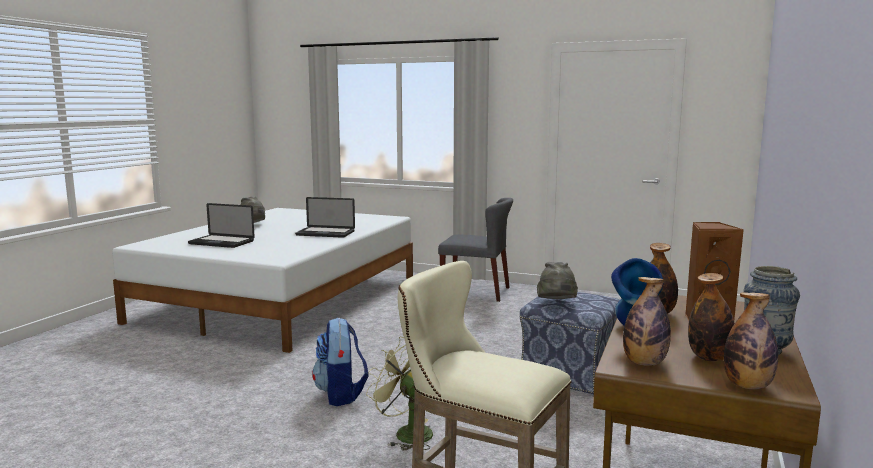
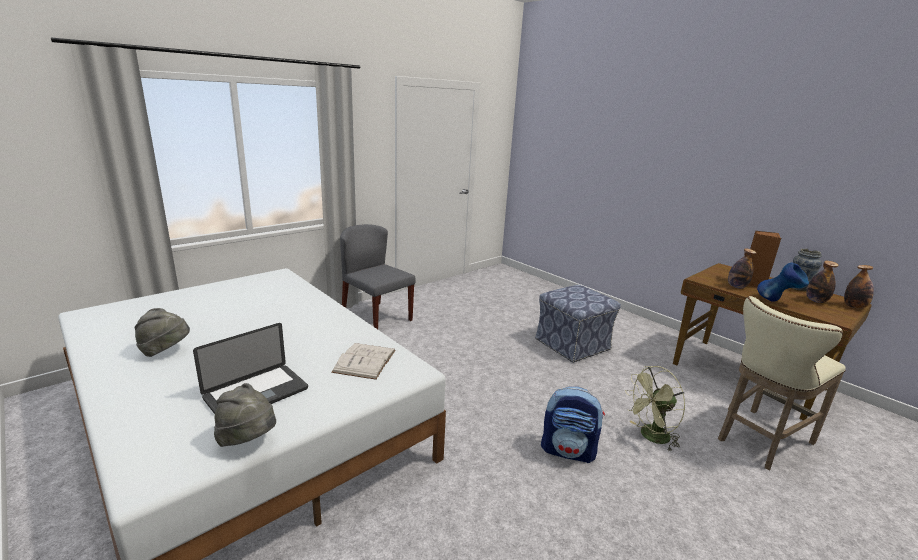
camera: 65 degrees left, 10 degrees up
(281, 250) = (365, 361): none -> white book
(325, 233) = (307, 320): laptop -> none
(476, 292) = (376, 317): grey chair -> grey chair turned 90 degrees counterclockwise
(556, 303) = (588, 301): grey hat -> grey hat (249, 440)
(644, 363) = (831, 315): bottle -> none

